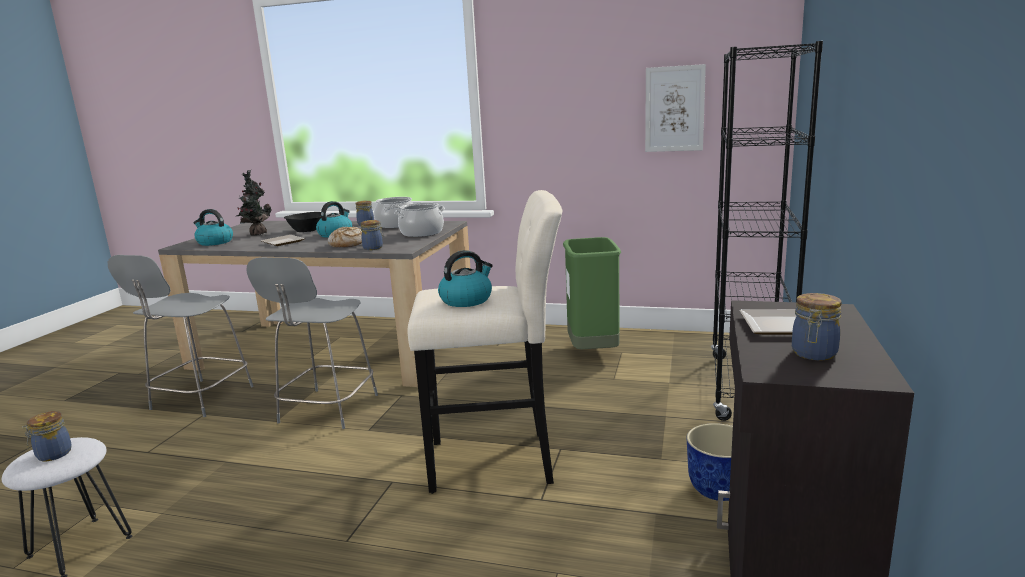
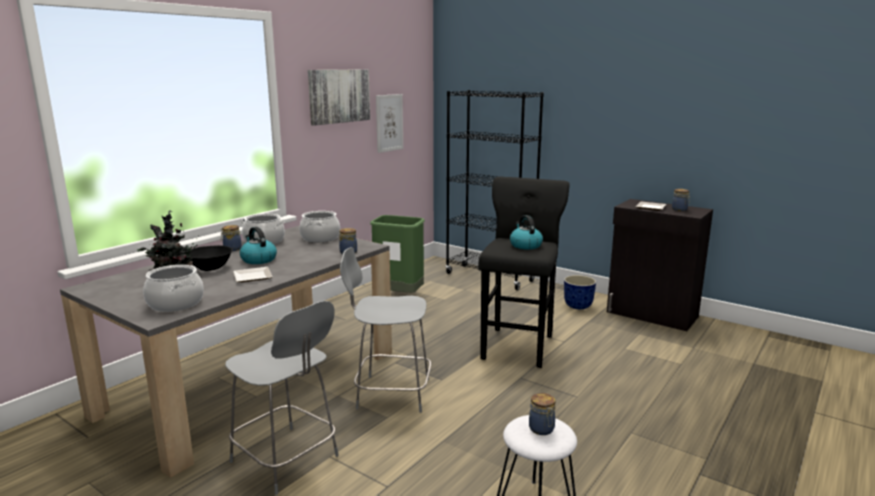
camera: 70 degrees left, 0 degrees up
(214, 242) = (176, 303): kettle -> cooking pot
(327, 410) = (390, 393): grey chair -> grey chair turned 150 degrees clockwise
(348, 244) = (316, 258): bread -> none
(498, 461) = (518, 345): beige stool -> black stool
(573, 70) = (339, 96): none -> picture

